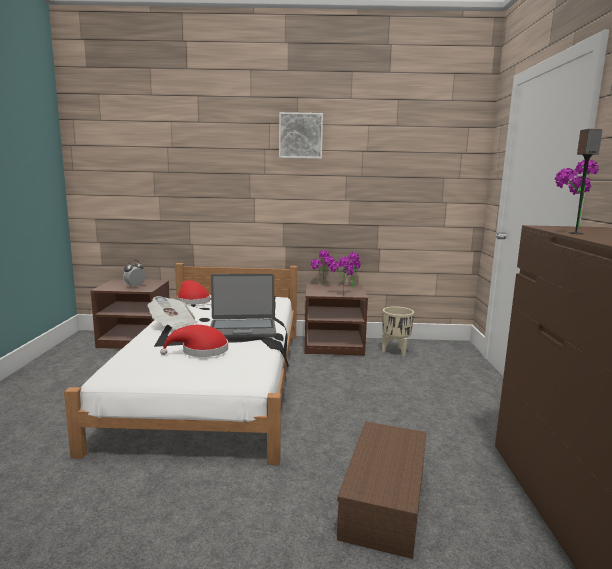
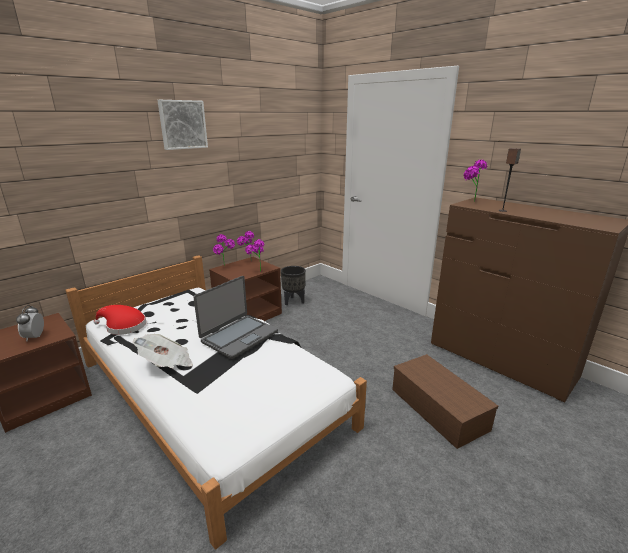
camera: 45 degrees left, 10 degrees up
(201, 351) = (249, 374): red hat -> none
(395, 351) = (293, 301): beige planter -> black planter

